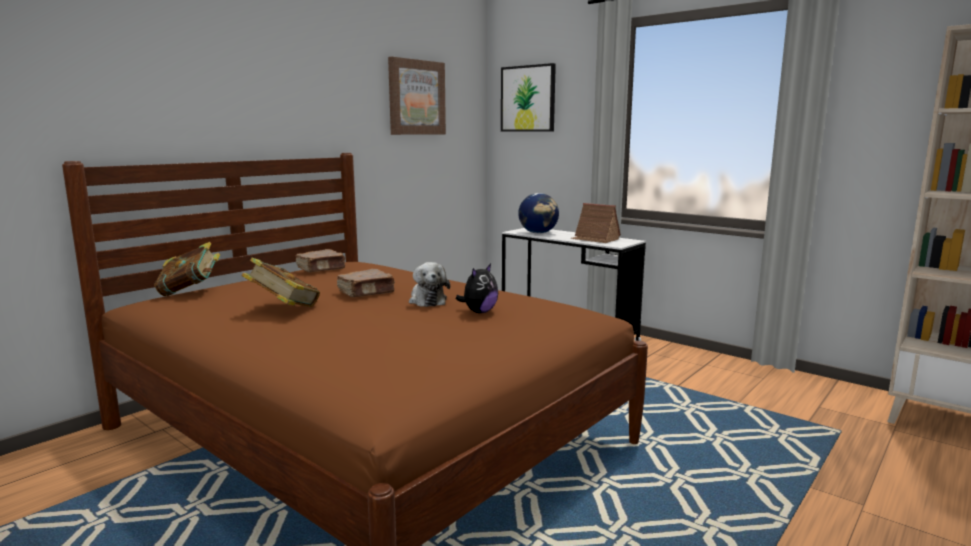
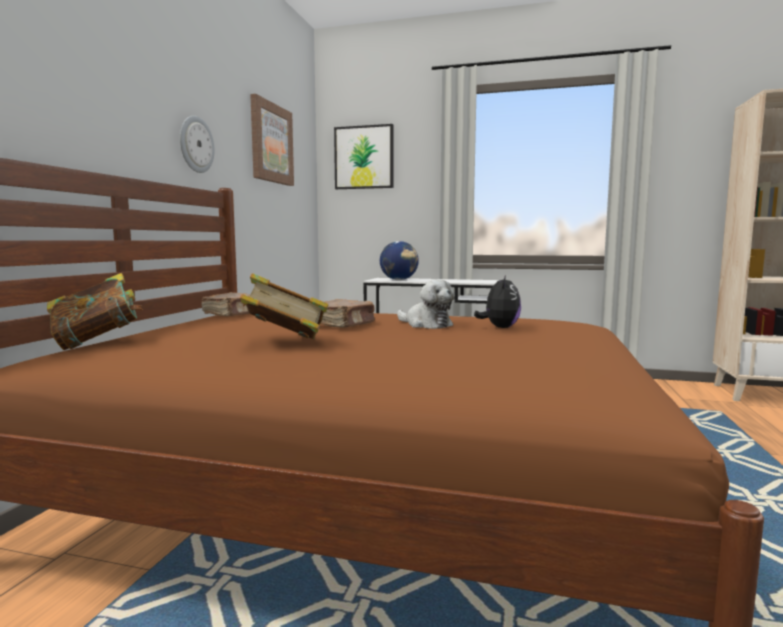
camera: 25 degrees left, 5 degrees down
(319, 117) = (196, 144): none -> wall clock
(595, 239) = (458, 280): toy house -> none

